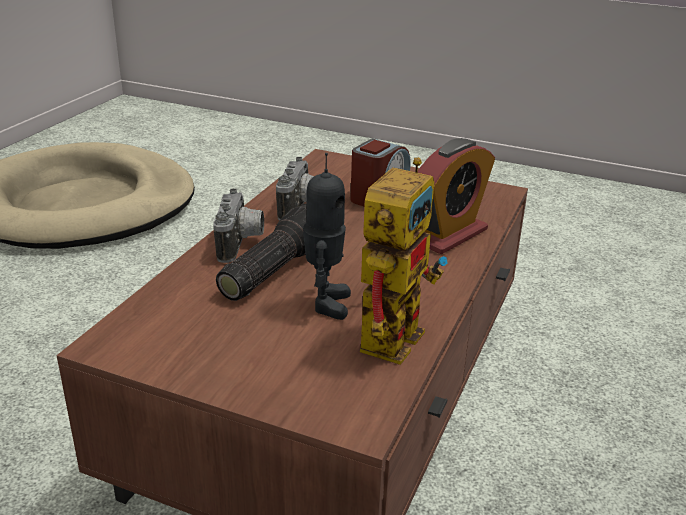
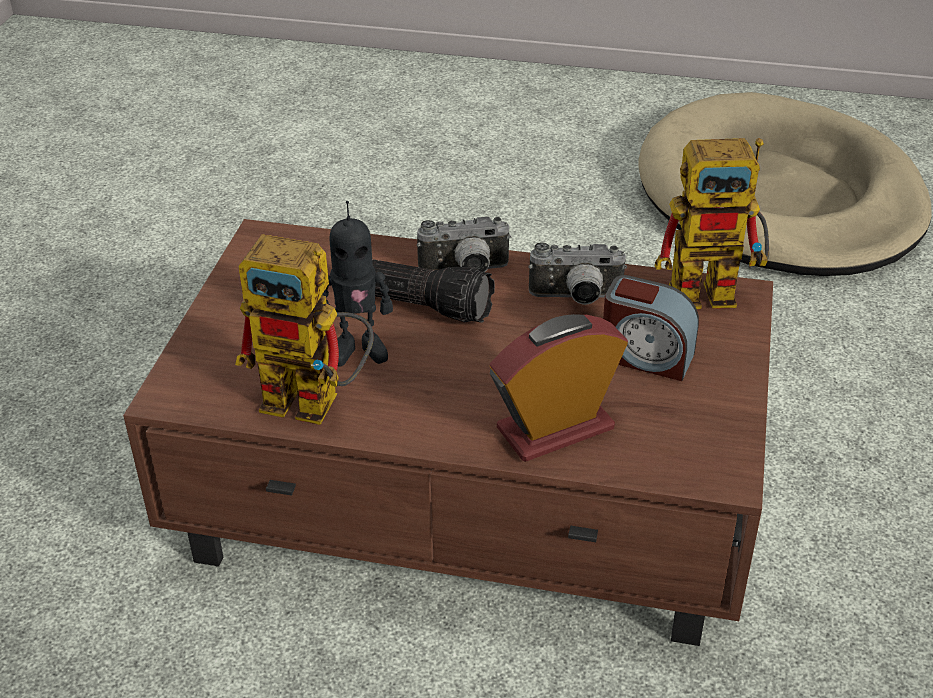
camera: 80 degrees right, 10 degrees up
(317, 164) = (716, 290): none -> toy robot
(448, 235) = (555, 429): alarm clock -> alarm clock turned 120 degrees clockwise

